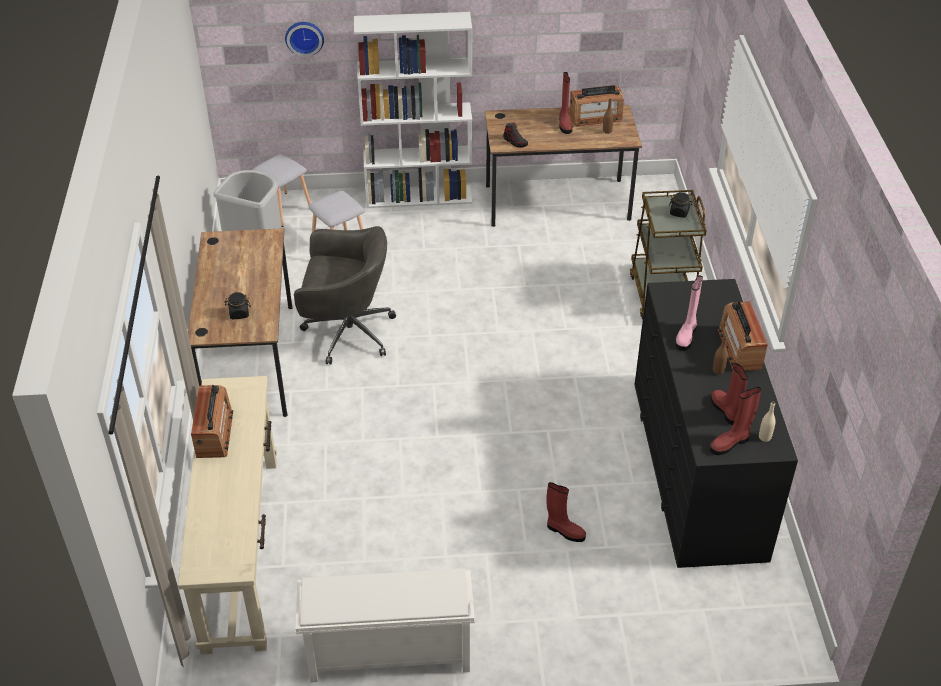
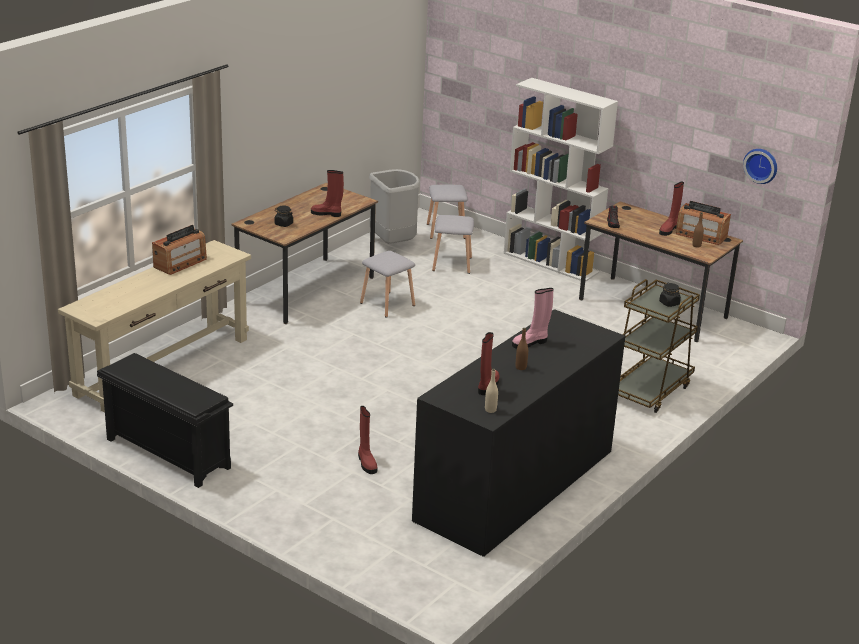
camera: 40 degrees right, 15 degrees down
(304, 37) = (497, 87): wall clock -> wall clock (761, 165)
(346, 332) = (387, 305): grey office chair -> grey stool
(388, 655) = (166, 453): white shoe rack -> black shoe rack
(730, 443) = (460, 400): red boot -> red boot (327, 214)
(739, 349) = (558, 366): radio -> none

